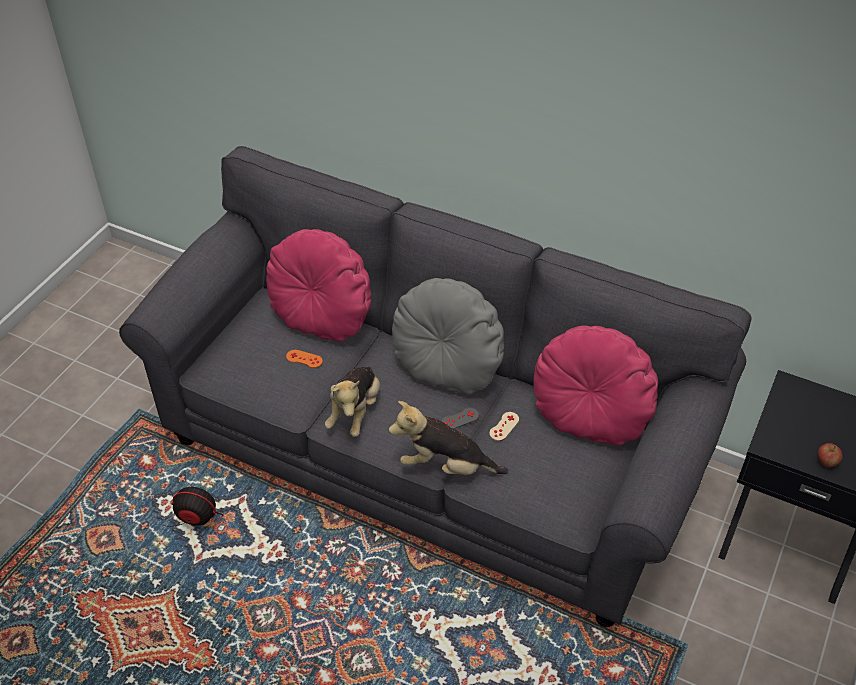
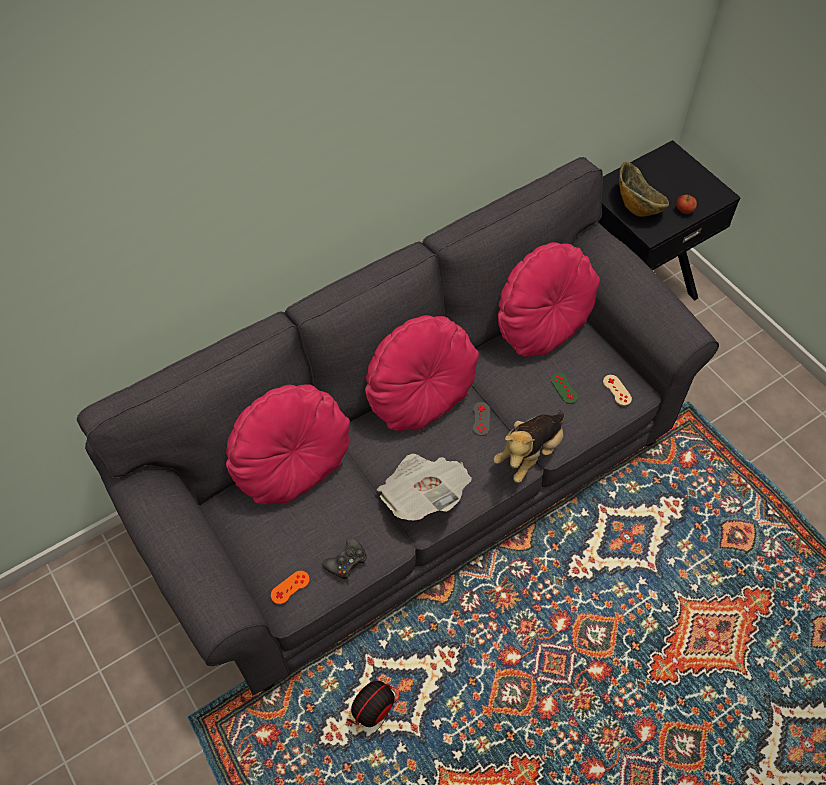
camera: 60 degrees left, 10 degrees up
(260, 388) = (346, 562): none -> black game controller
(304, 359) = (334, 507): orange game controller -> orange game controller (290, 587)
(355, 411) = (423, 495): plush toy -> newspaper
(447, 372) = (422, 402): grey pillow -> pink pillow
(504, 426) = (512, 390): beige game controller -> beige game controller (617, 390)
(536, 463) = (564, 388): none -> green game controller
(792, 421) = (637, 206): none -> bowl

